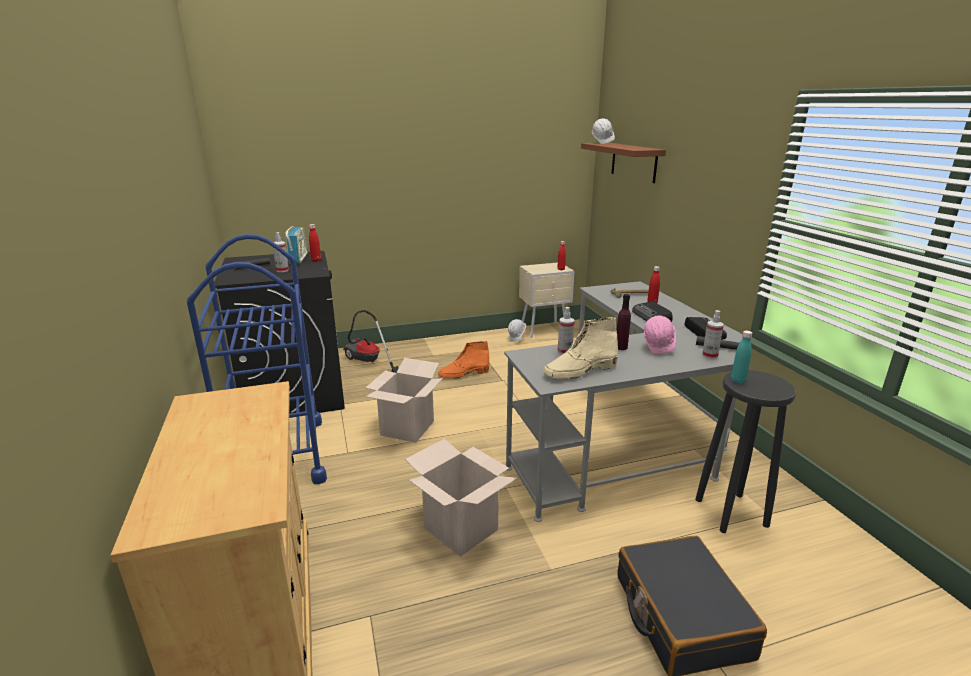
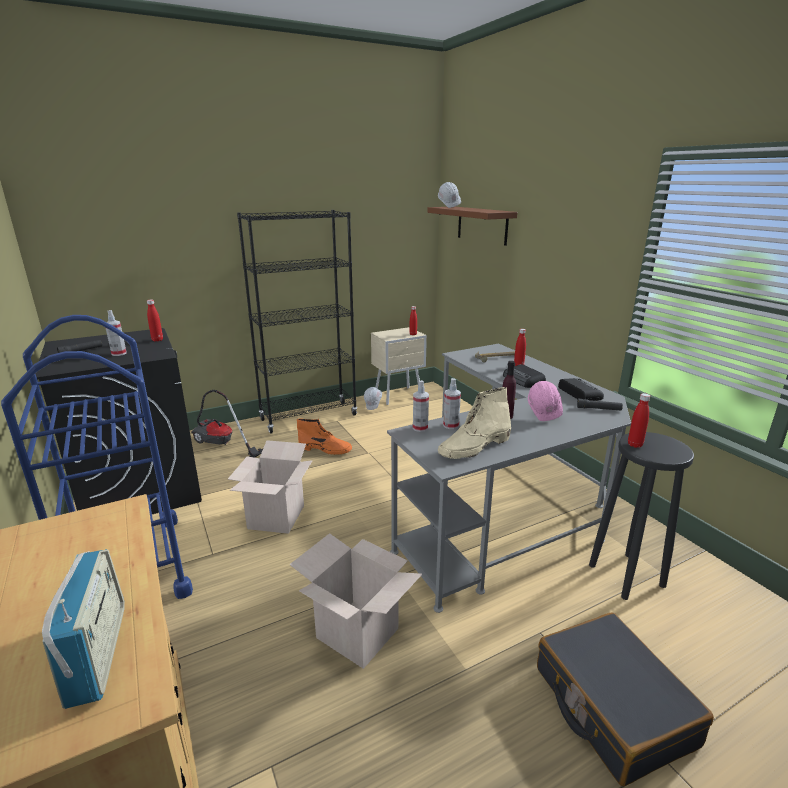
camera: 10 degrees left, 0 degrees up
(298, 259) = (136, 339): radio -> radio (98, 653)
(453, 344) = (309, 417): none -> black bookcase
(463, 374) = (326, 449): orange boot -> orange boot turned 135 degrees counterclockwise
(709, 355) = (595, 418): spray bottle -> spray bottle (420, 428)
(738, 380) = (635, 445): turquoise bottle -> red bottle

